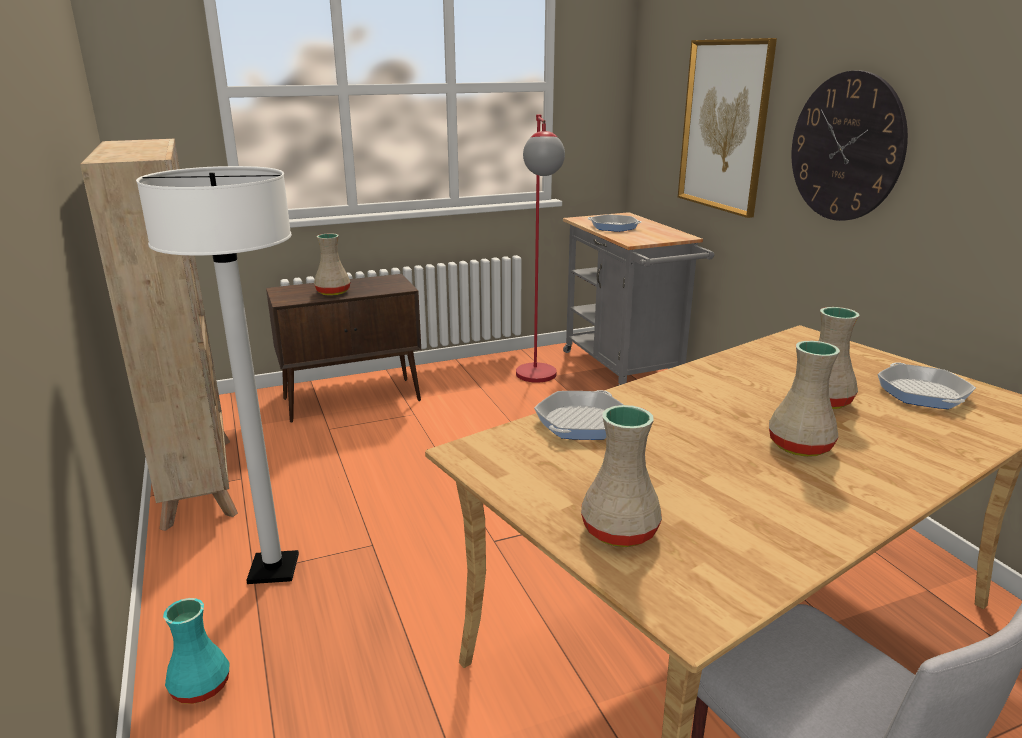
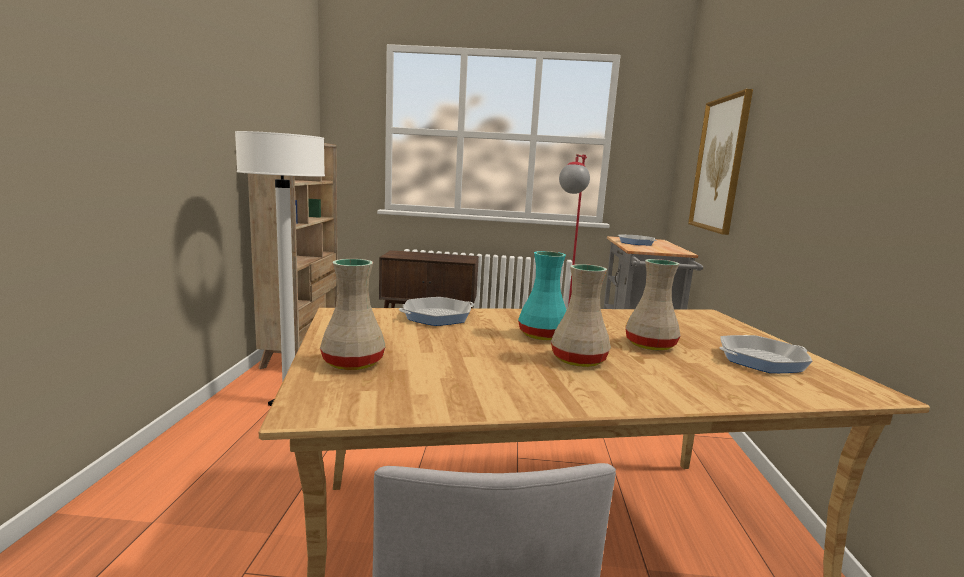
camera: 25 degrees right, 10 degrees down
(200, 688) = (188, 445): turquoise vase -> turquoise vase (542, 336)
(332, 292) = (422, 257): beige vase -> none
(846, 147) = (786, 166): wall clock -> none
(922, 393) = (761, 360): frying pan -> frying pan turned 60 degrees clockwise

